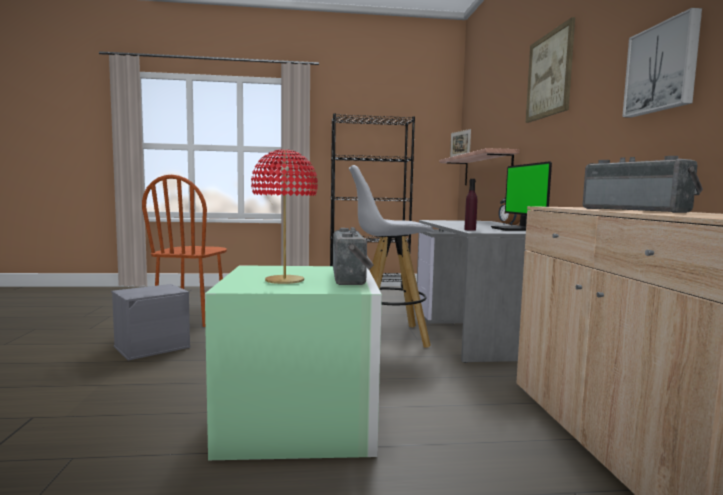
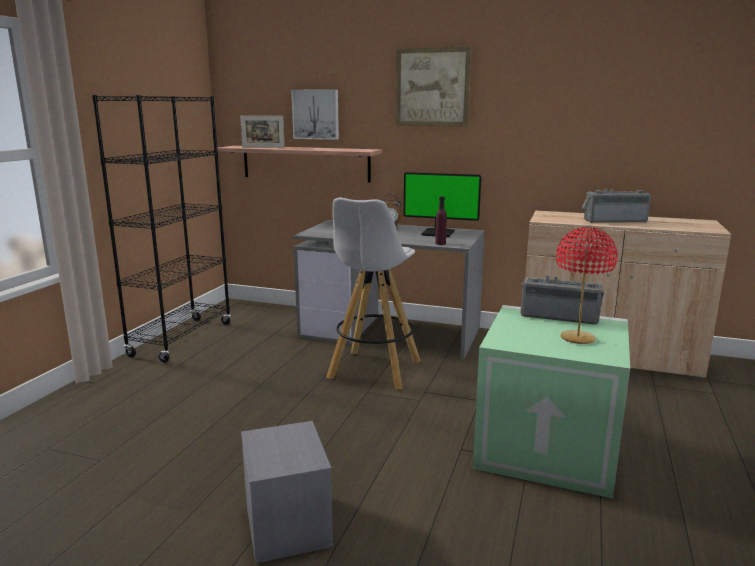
camera: 65 degrees left, 10 degrees up
(191, 318) = (163, 482): brown chair -> none
(663, 68) = (579, 120): picture -> picture (316, 114)

